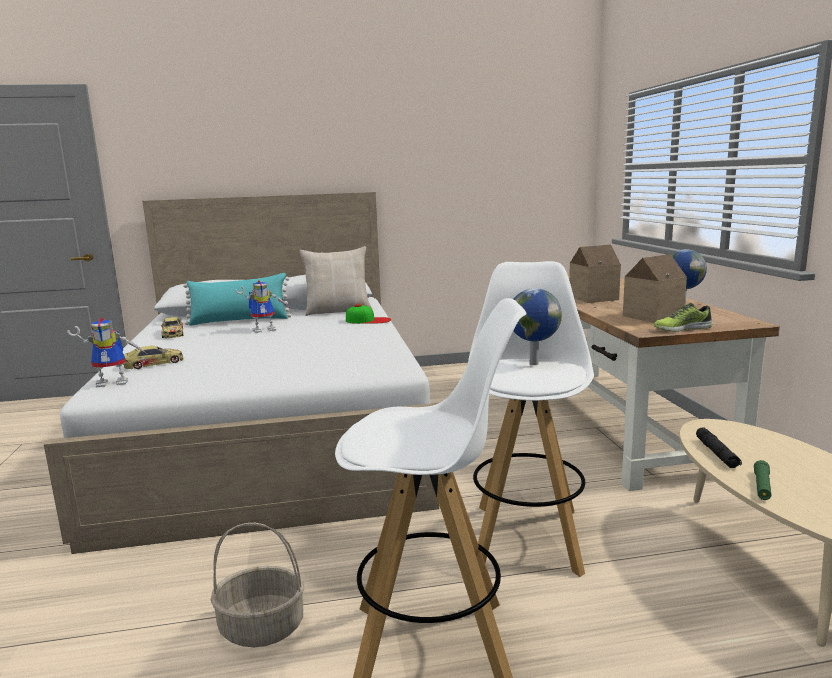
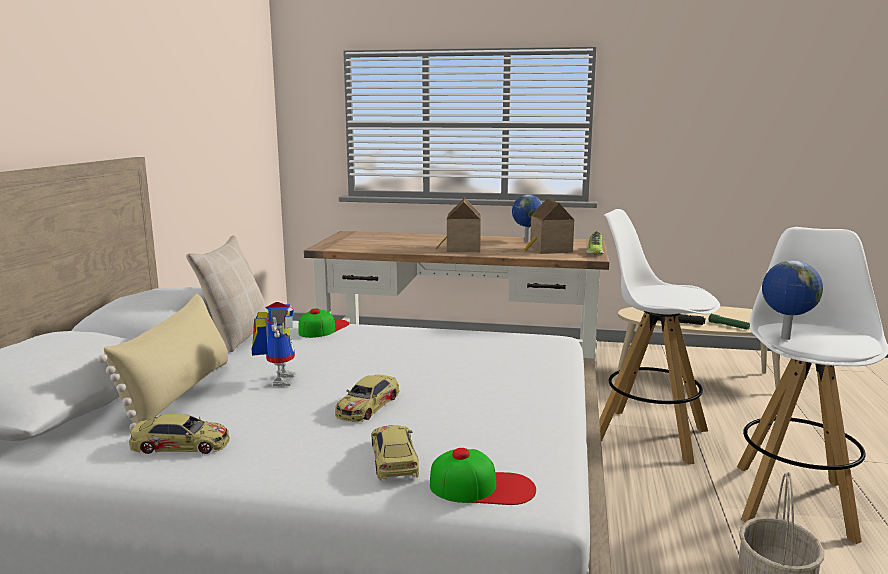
camera: 70 degrees left, 0 degrees up
(115, 382) = (482, 487): toy robot -> cap
(229, 349) = (368, 405): none -> toy car
(240, 321) = (179, 391): turquoise pillow -> beige pillow
(532, 363) = (652, 291): globe -> globe (784, 338)

